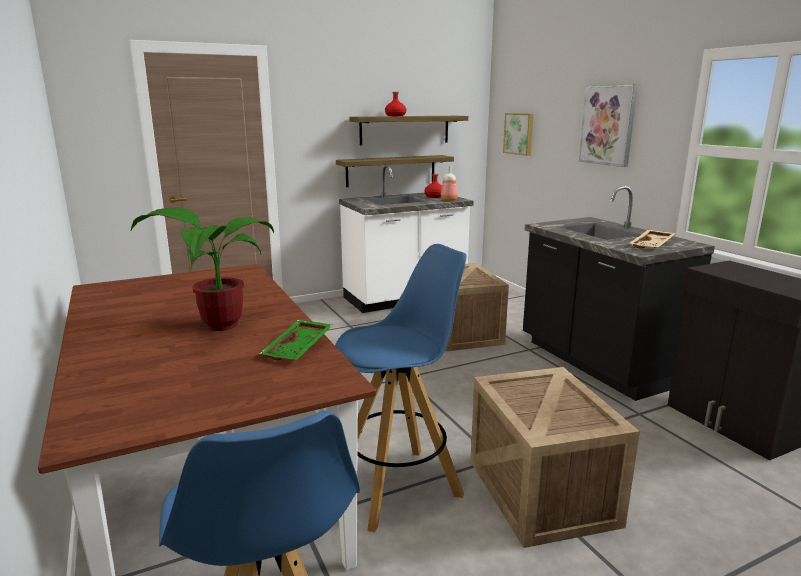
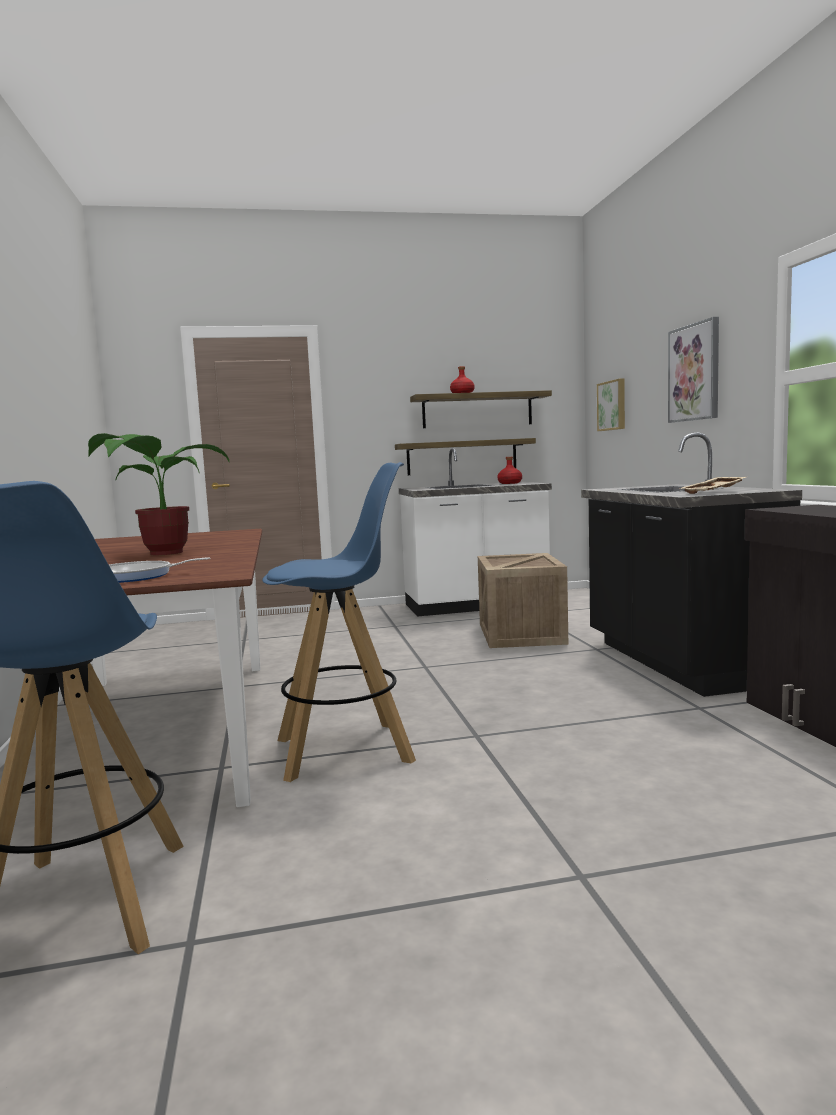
camera: 15 degrees right, 10 degrees down
(254, 388) = (136, 576): none -> frying pan
(299, 349) = (215, 561): green tray -> none
(448, 200) = (521, 484): bottle -> none
(543, 493) = (513, 766): crate -> none

